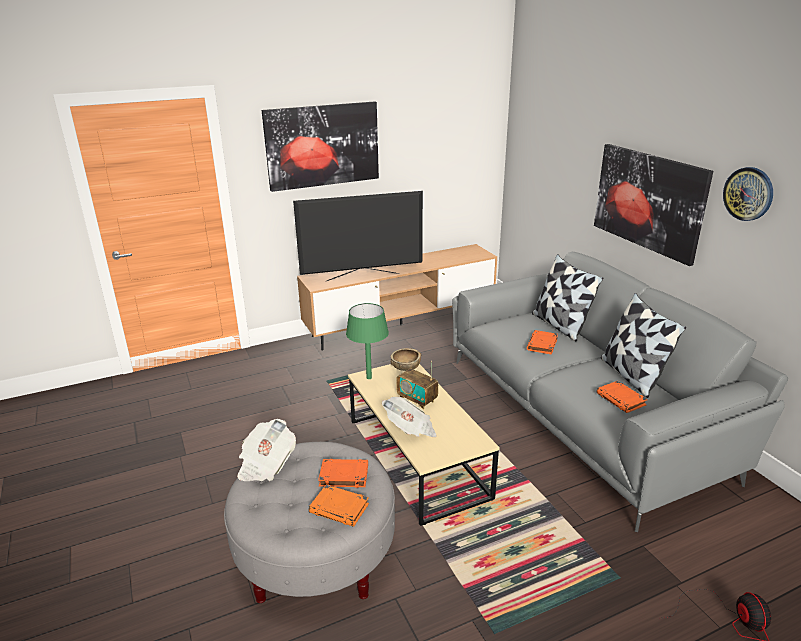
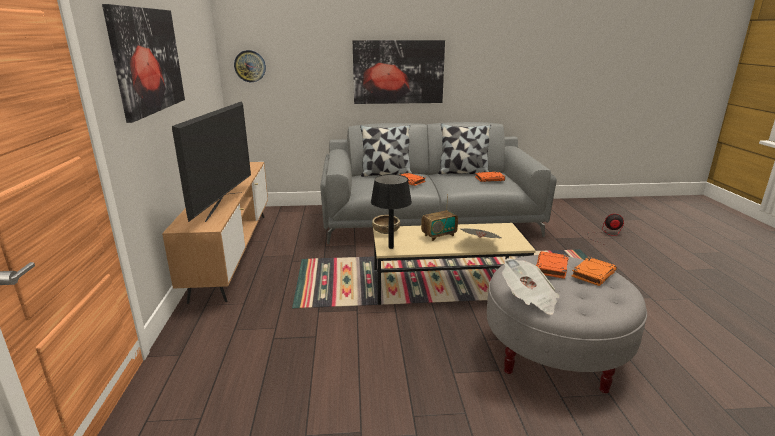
camera: 70 degrees left, 5 degrees down
(369, 377) = (390, 247): green table lamp -> black table lamp
(748, 194) = (469, 48): wall clock -> wall clock (250, 66)

